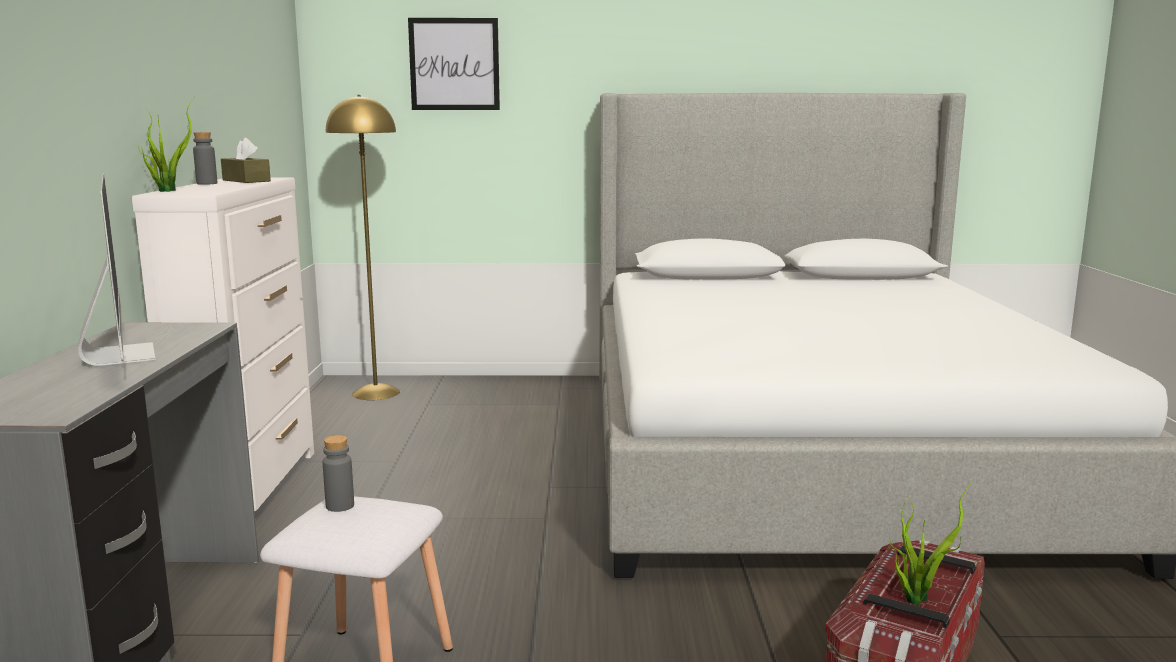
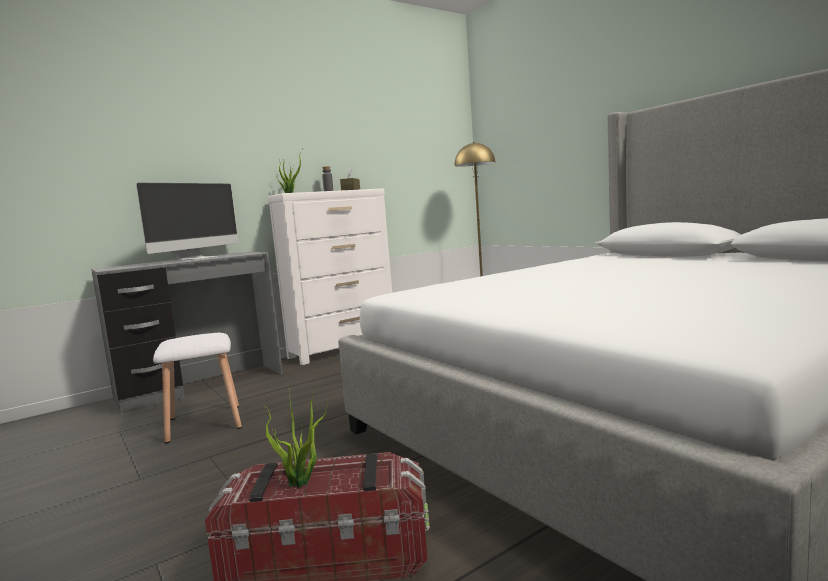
camera: 55 degrees right, 5 degrees down
(340, 506) = (202, 334): grey bottle -> none
(454, 64) = (539, 113): picture -> none

